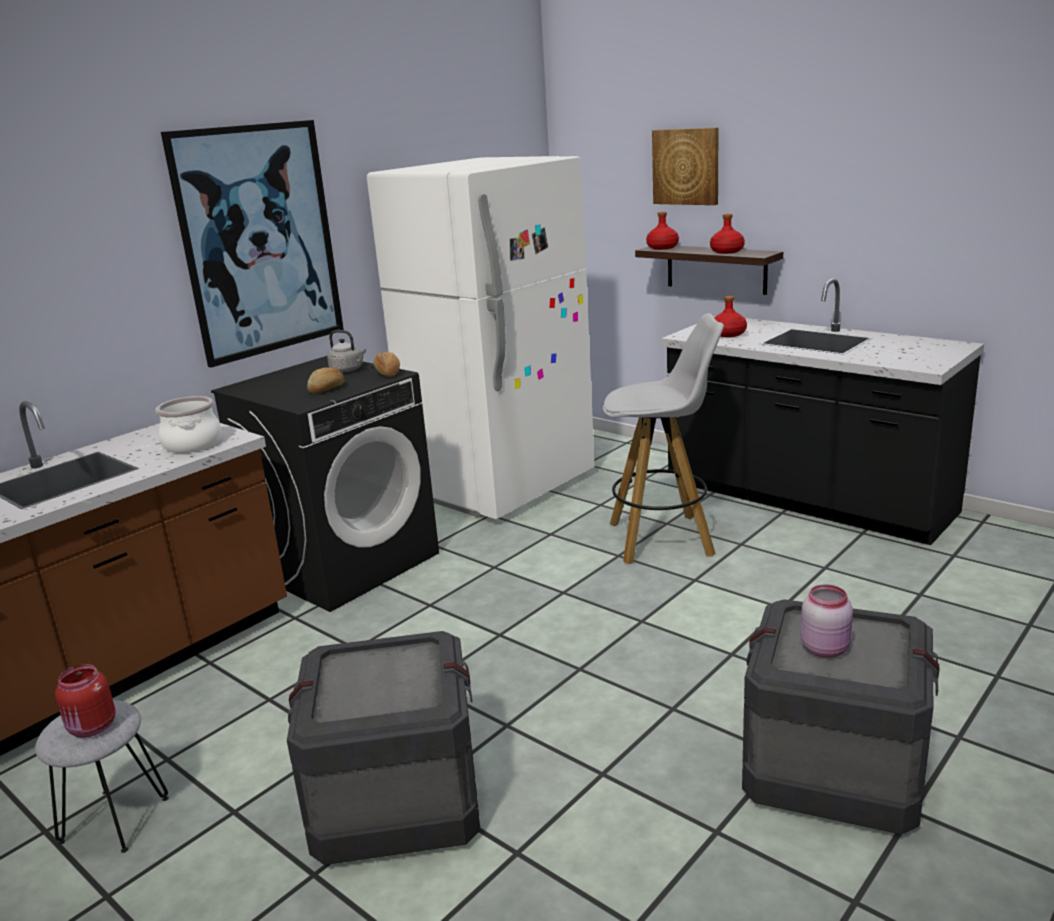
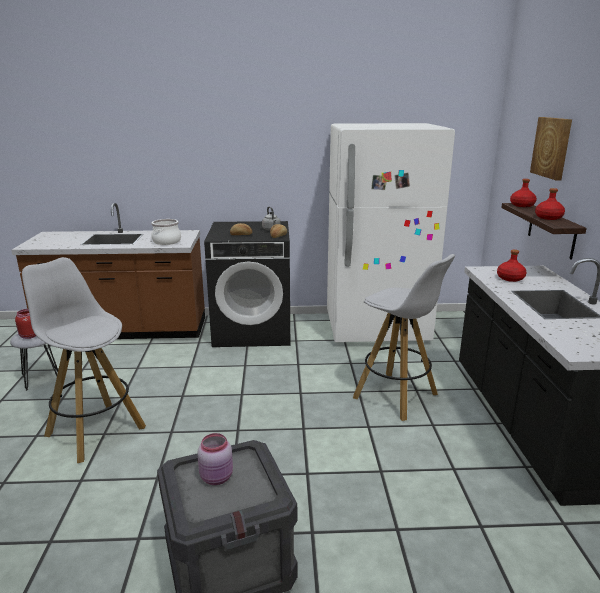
camera: 45 degrees right, 0 degrees up
(259, 241) = (255, 152): picture -> none
(397, 800) = (94, 431): crate -> white stool

